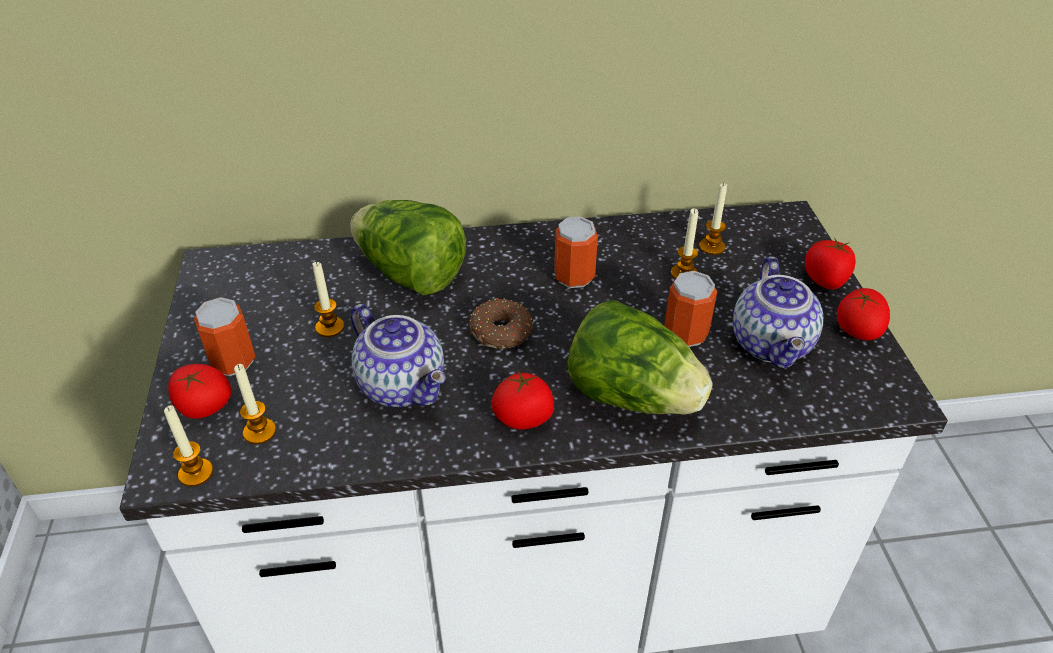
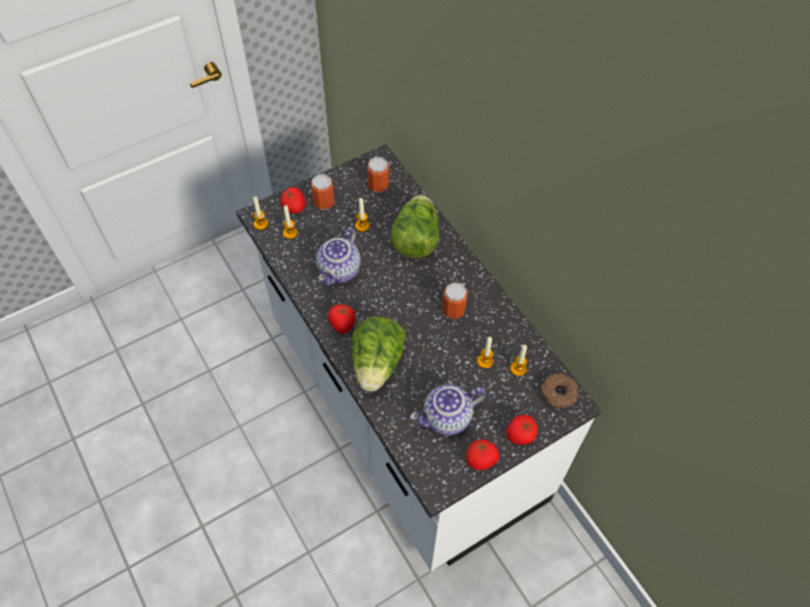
camera: 65 degrees right, 15 degrees up
(501, 332) = (393, 294): donut -> donut (558, 394)
(685, 333) = (434, 375): can -> can (378, 185)

